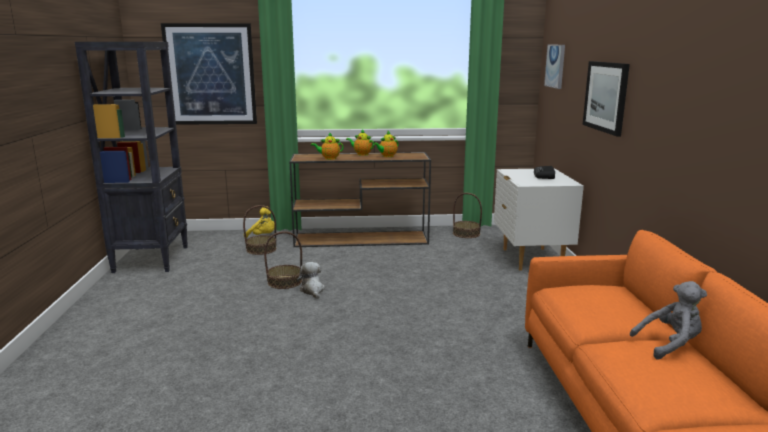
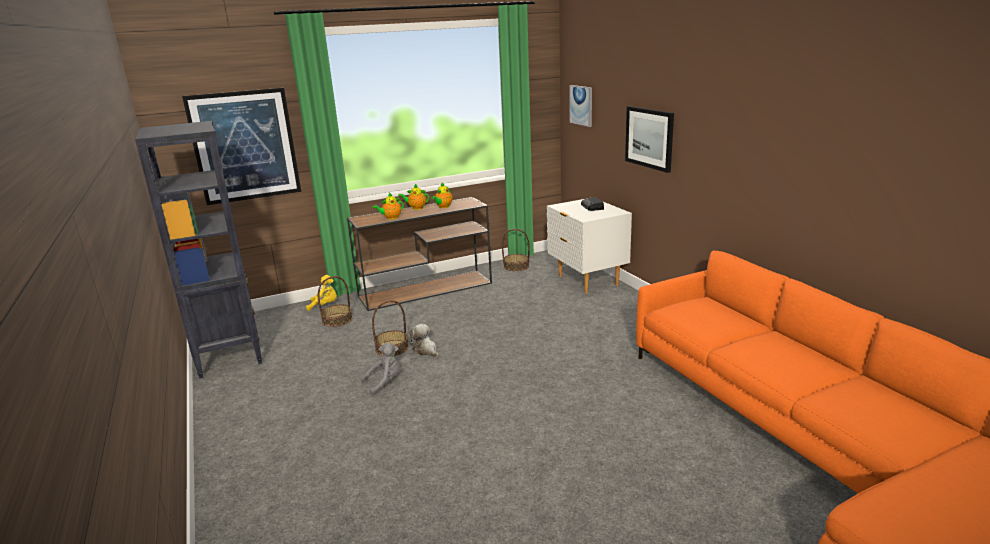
camera: 20 degrees left, 5 degrees up
(669, 345) = (771, 337): grey plush toy -> grey plush toy (385, 383)

